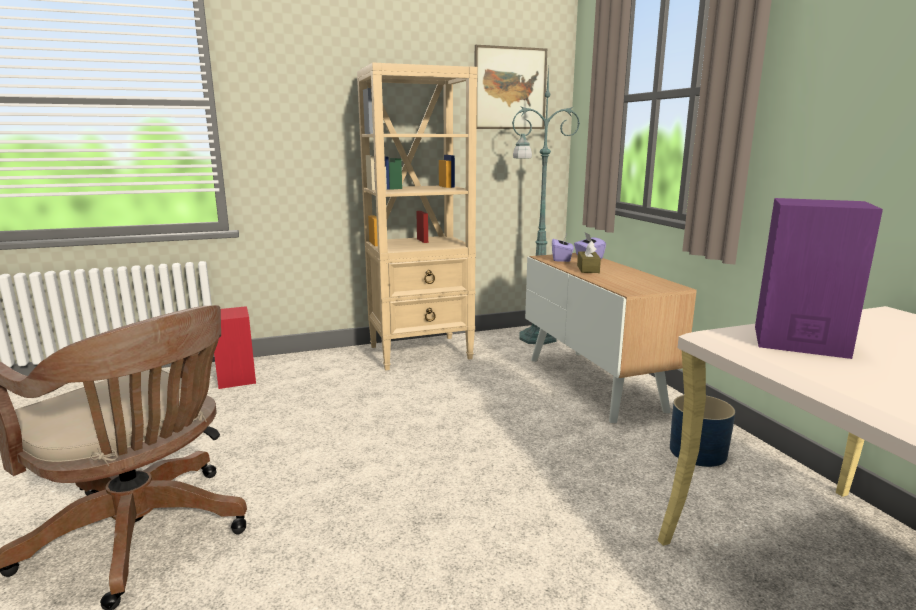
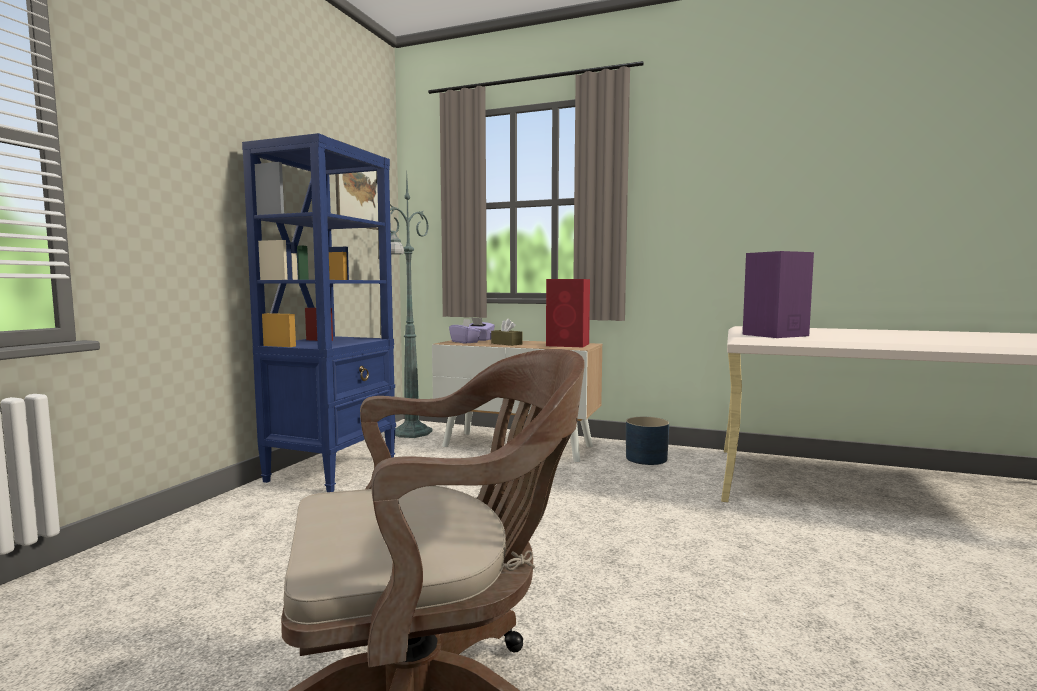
camera: 50 degrees left, 10 degrees down
(236, 379) = (144, 566): red speaker -> red speaker (569, 345)
(421, 352) = (333, 470): beige bookcase -> blue bookcase

